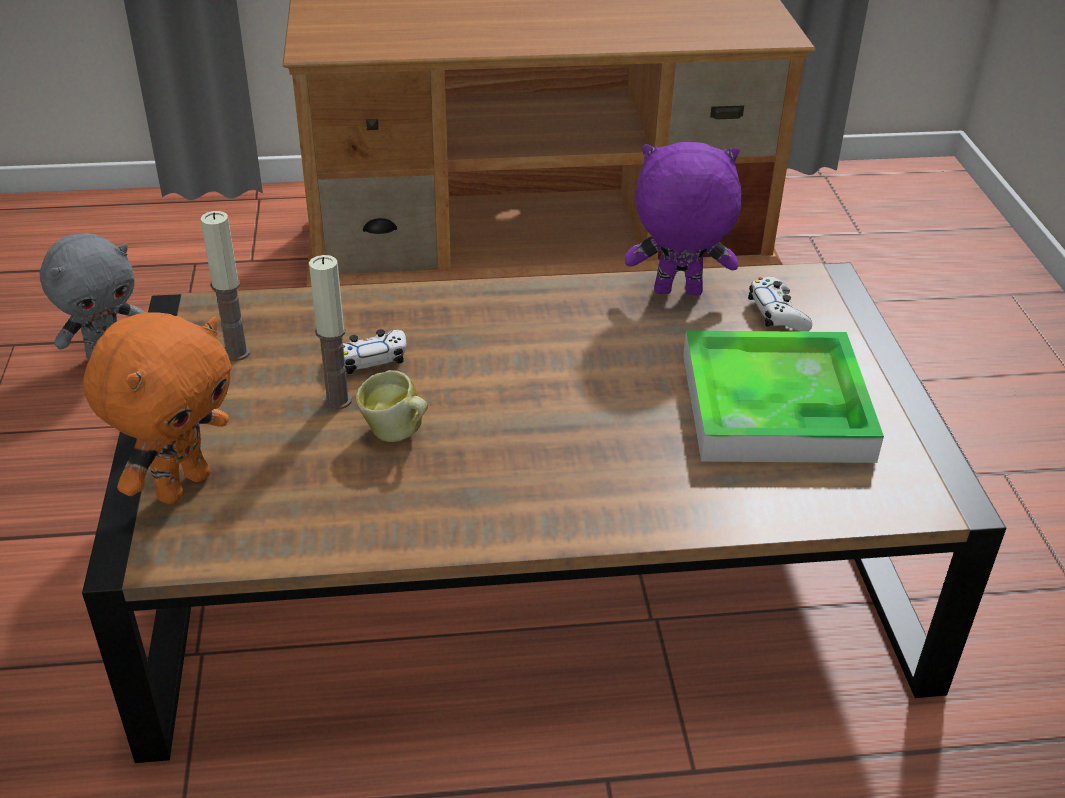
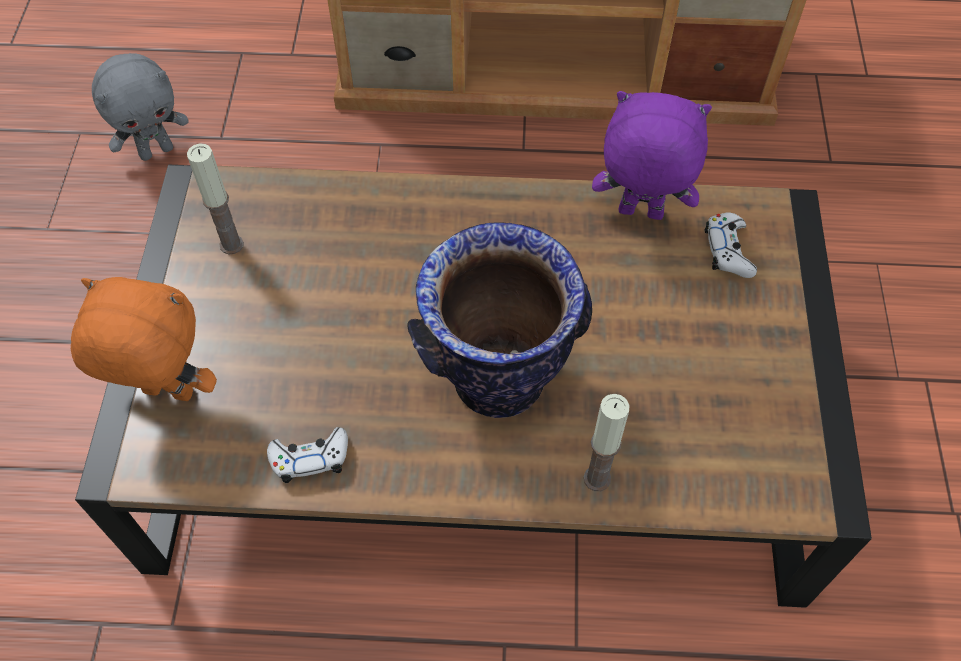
camera: 10 degrees right, 20 degrees up
(182, 485) = (167, 394): orange plush toy -> orange plush toy turned 120 degrees counterclockwise
(337, 400) = (310, 312): candle -> candle (597, 478)
(369, 359) = (345, 265): white game controller -> white game controller (310, 458)
(397, 435) = (354, 360): mug -> none
(562, 435) = (498, 378): none -> vase
(775, 406) = (697, 368): tray -> none

